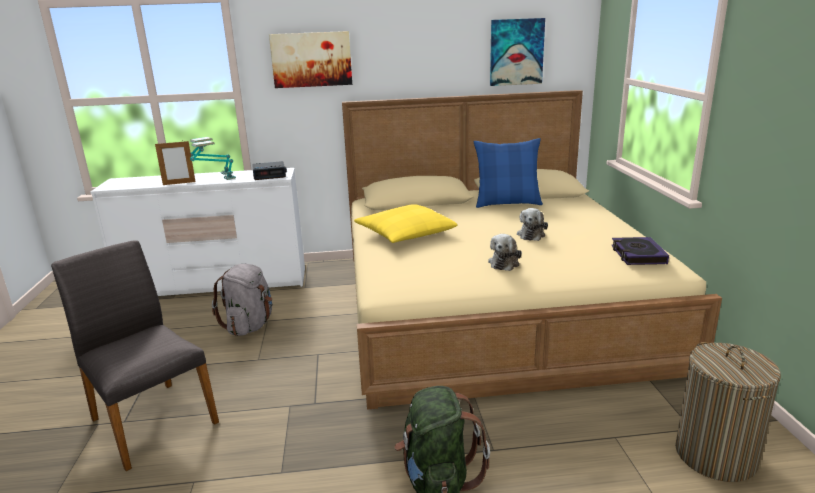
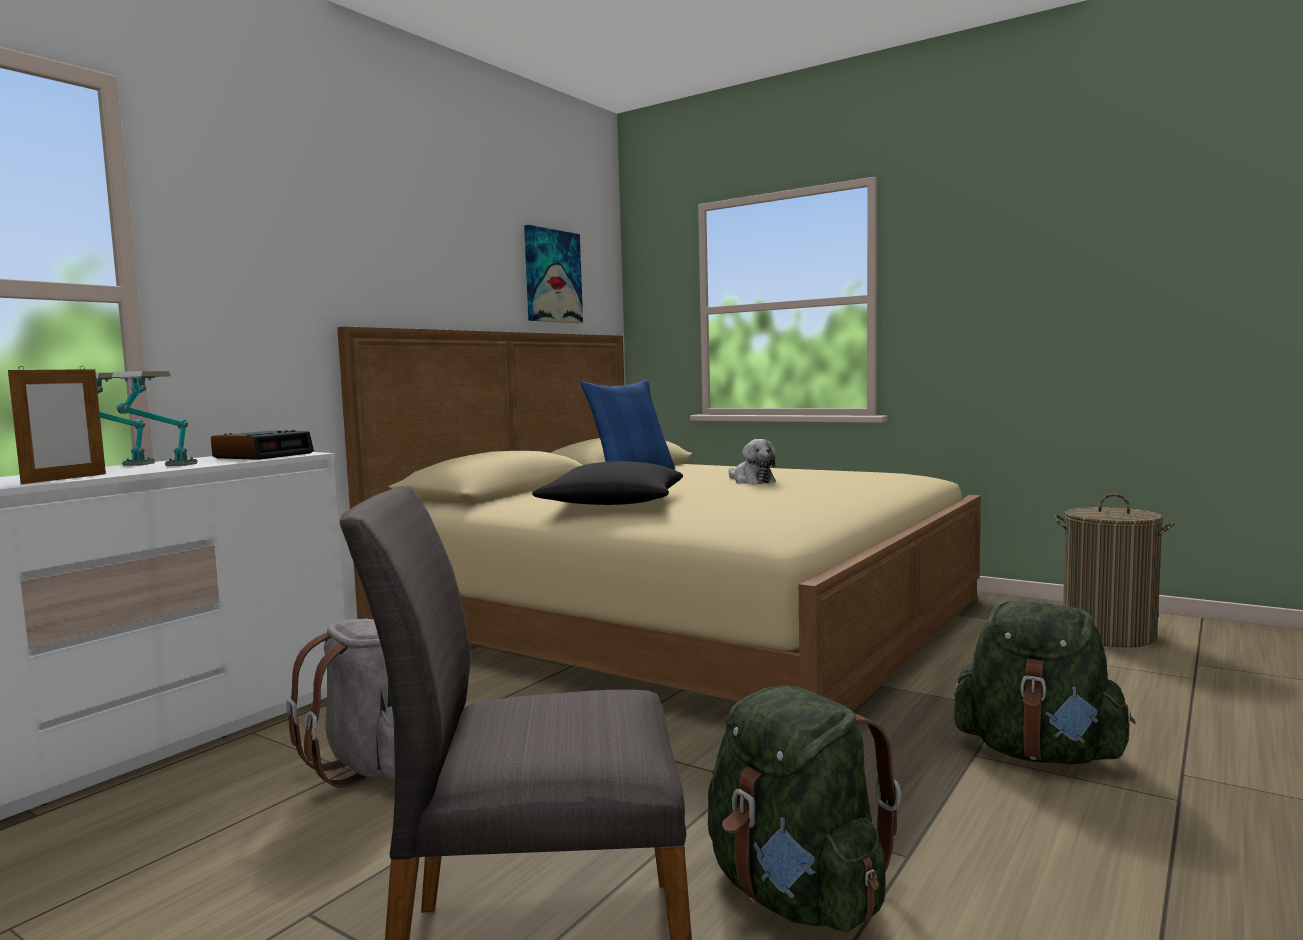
camera: 50 degrees left, 15 degrees down
(228, 455) = (796, 895): none -> green backpack
(311, 59) = (282, 242): picture -> none
(405, 233) = (613, 504): yellow pillow -> black pillow
(504, 263) = (809, 496): plush toy -> none
(638, 255) = (884, 473): book -> none

